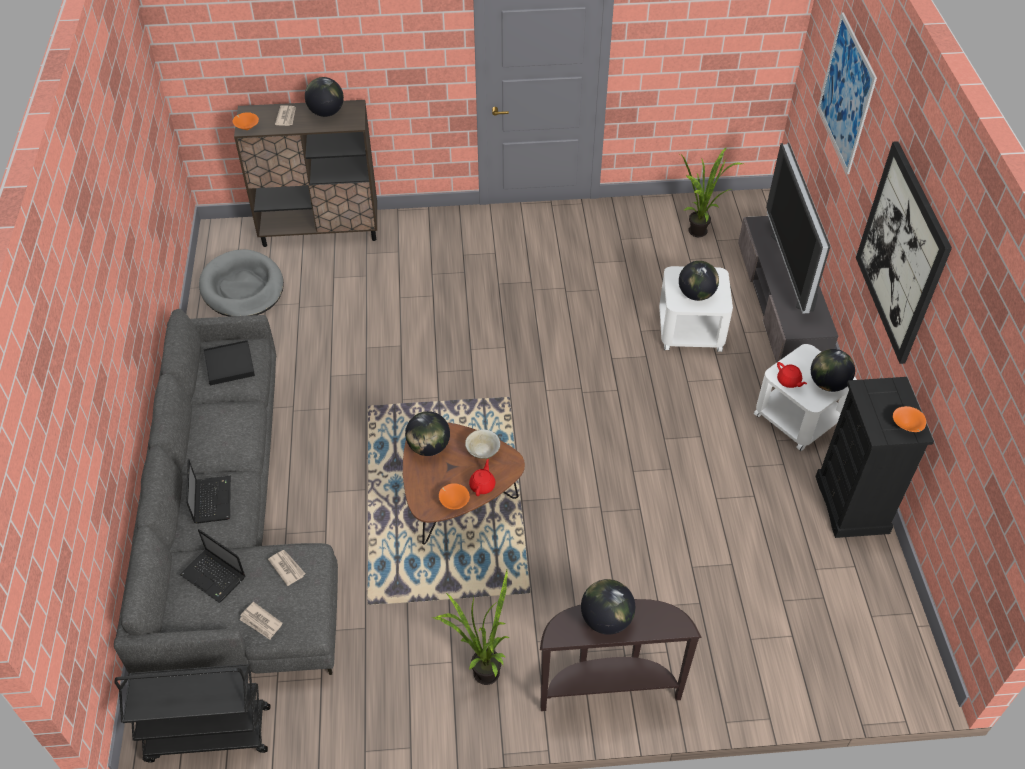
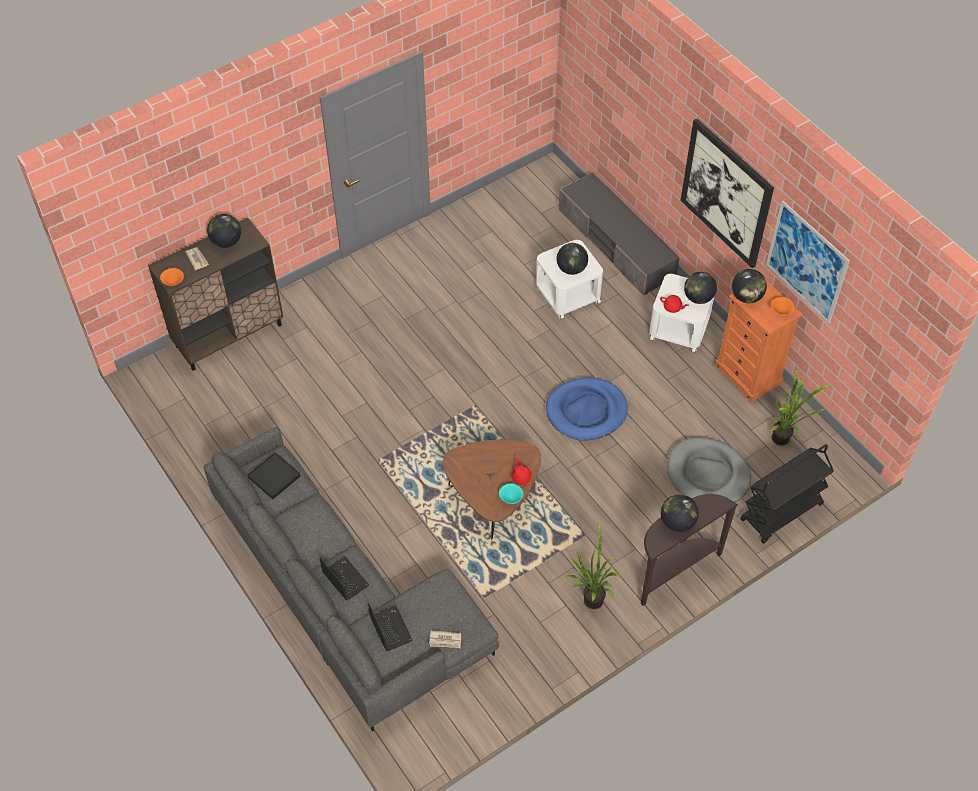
camera: 30 degrees left, 5 degrees up
(207, 735) = (442, 735): black cart -> black cart (781, 513)
(214, 576) = (390, 628): laptop -> laptop turned 120 degrees counterclockwise
(242, 288) = (204, 412): grey dog bed -> grey dog bed (707, 474)
(287, 567) = (434, 597): newspaper -> none
(428, 447) = (465, 468): globe -> globe (746, 297)
(454, 502) = (510, 498): orange bowl -> turquoise bowl
(483, 451) = (504, 453): beige bowl -> none
(627, 458) = (586, 411): none -> blue dog bed
(700, 234) = (526, 213): potted plant -> potted plant (784, 441)
(793, 270) = (620, 218): television -> none
(846, 93) = (626, 83): picture -> picture (806, 262)
(852, 505) = (748, 374): black dresser -> orange dresser

